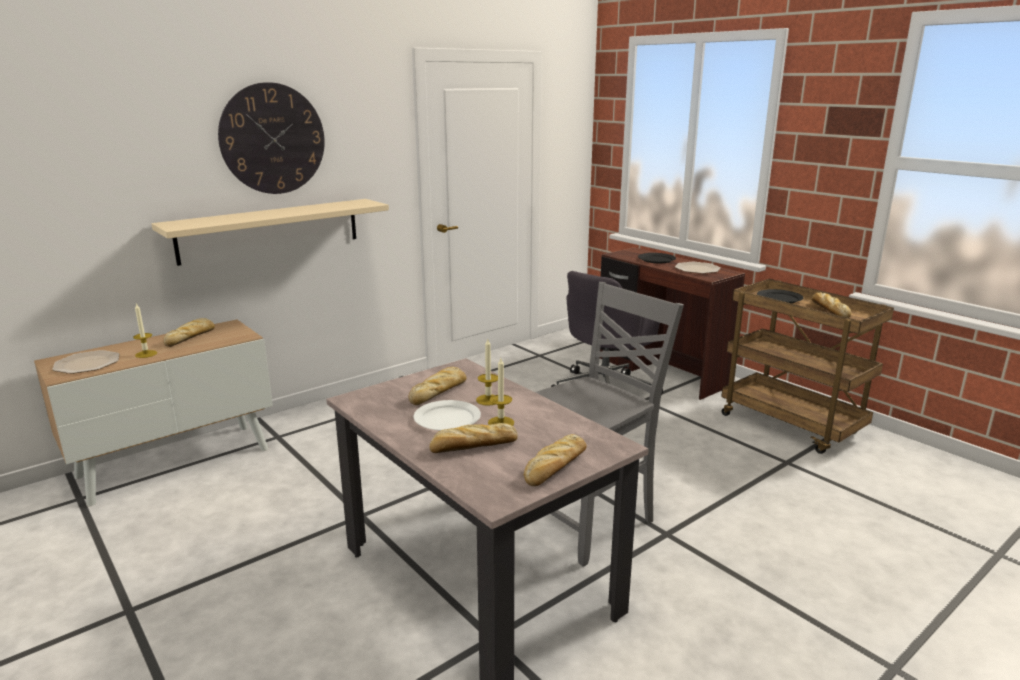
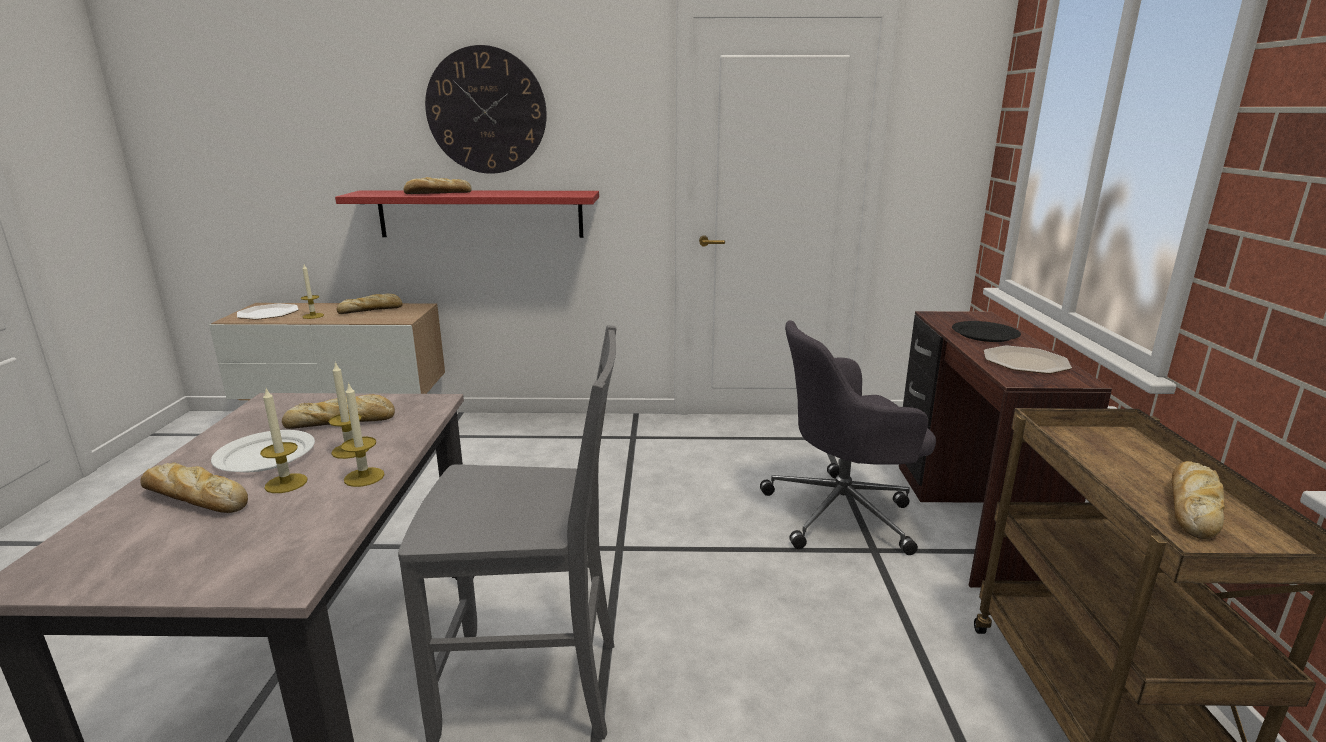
camera: 40 degrees right, 0 degrees up
(270, 230) = (480, 214): beige shelf -> red shelf
(532, 406) = (364, 477): none -> candle
(555, 467) = (166, 571): bread -> bread (436, 193)
(779, 298) = (1114, 451): black plate -> none

